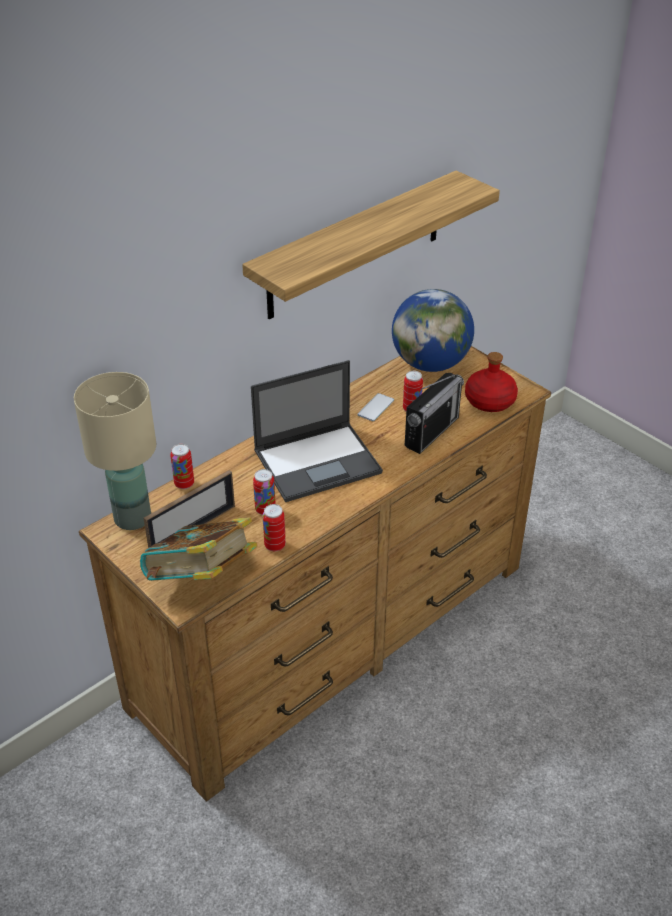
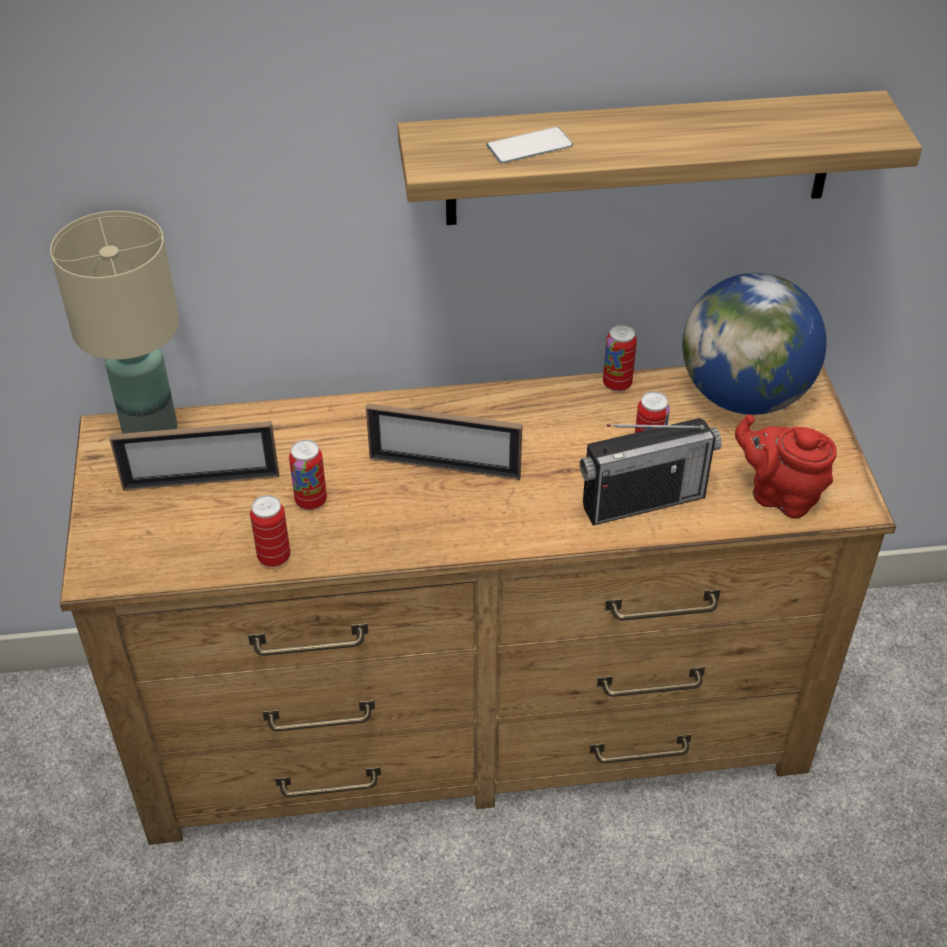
camera: 35 degrees right, 5 degrees up
(184, 484) = (250, 415): can -> can (617, 384)
(202, 579) = (146, 555): book -> none
(318, 461) = (444, 467): laptop -> picture frame
(375, 407) = (598, 426): phone -> phone (529, 146)
(490, 401) = (780, 495): red bottle -> red teapot

